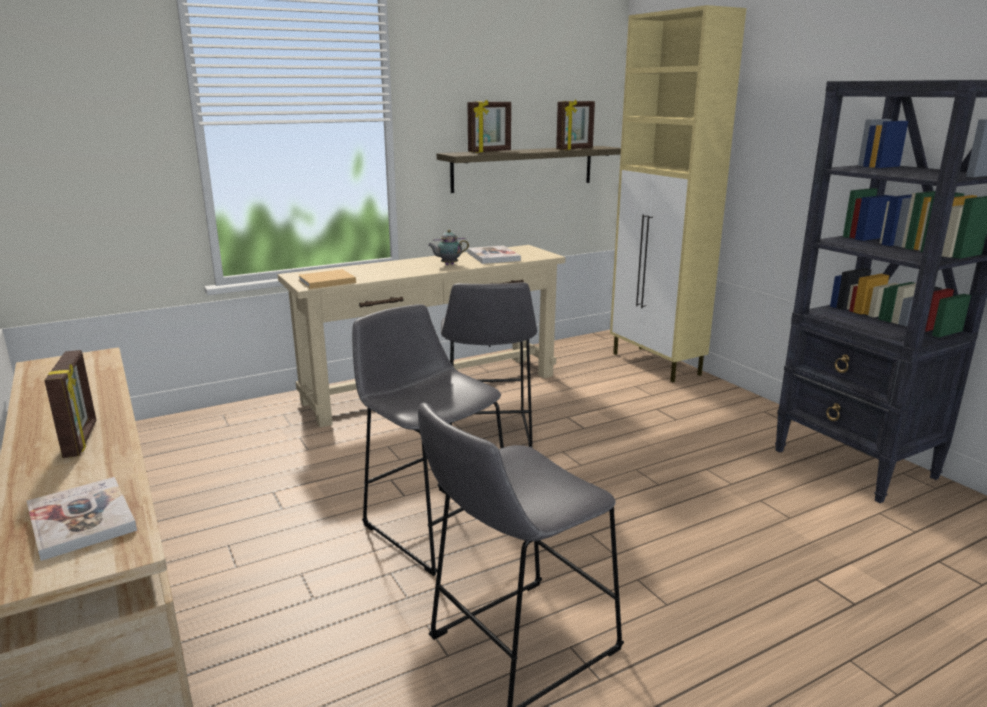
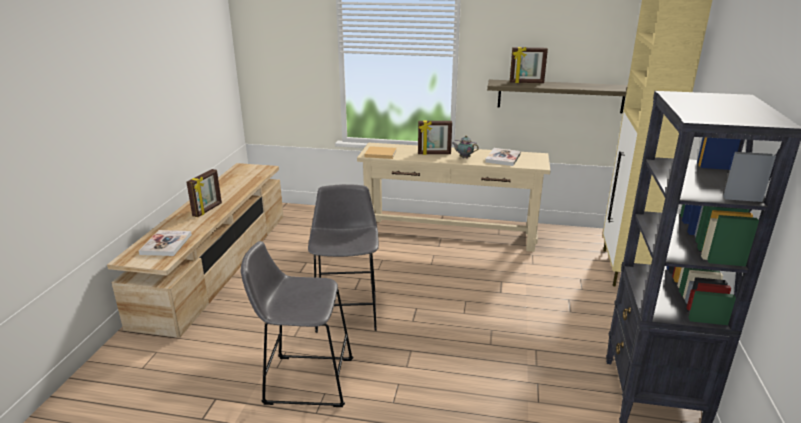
camera: 40 degrees right, 5 degrees up
(487, 434) = (440, 273): grey stool -> none
(575, 149) = (598, 88): picture frame -> picture frame (434, 154)

